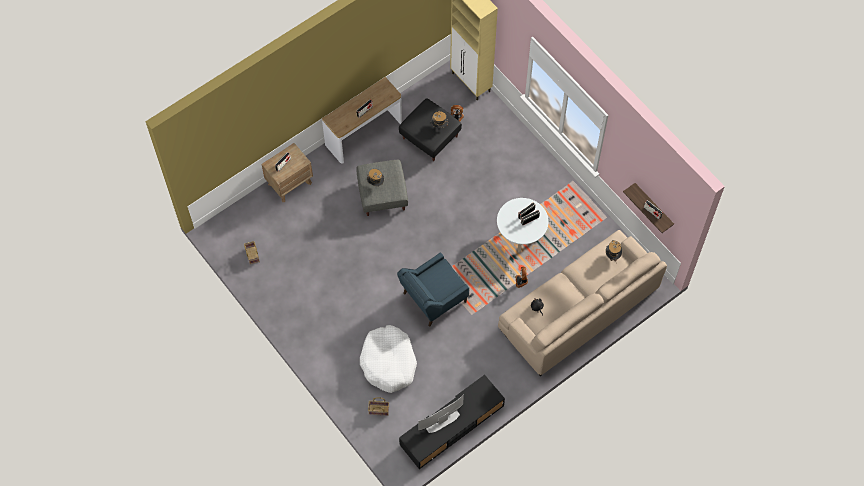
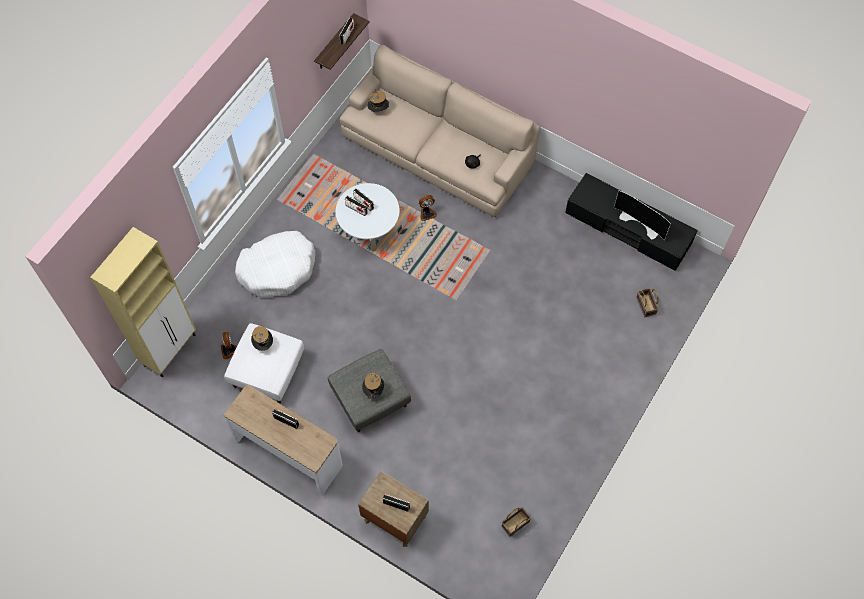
camera: 110 degrees left, 0 degrees up
(388, 362) = (585, 315): white dog bed -> white dog bed (277, 269)
(430, 137) = (267, 371): black ottoman -> white ottoman
(433, 298) = (486, 296): blue armchair -> none

